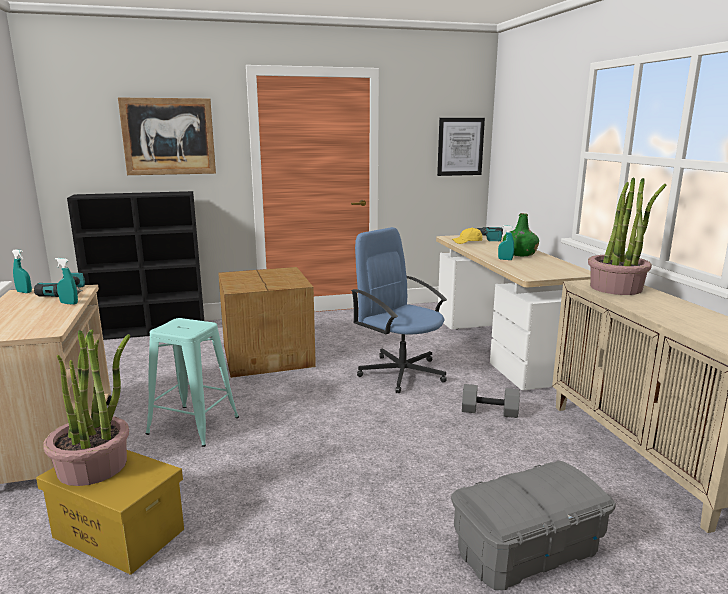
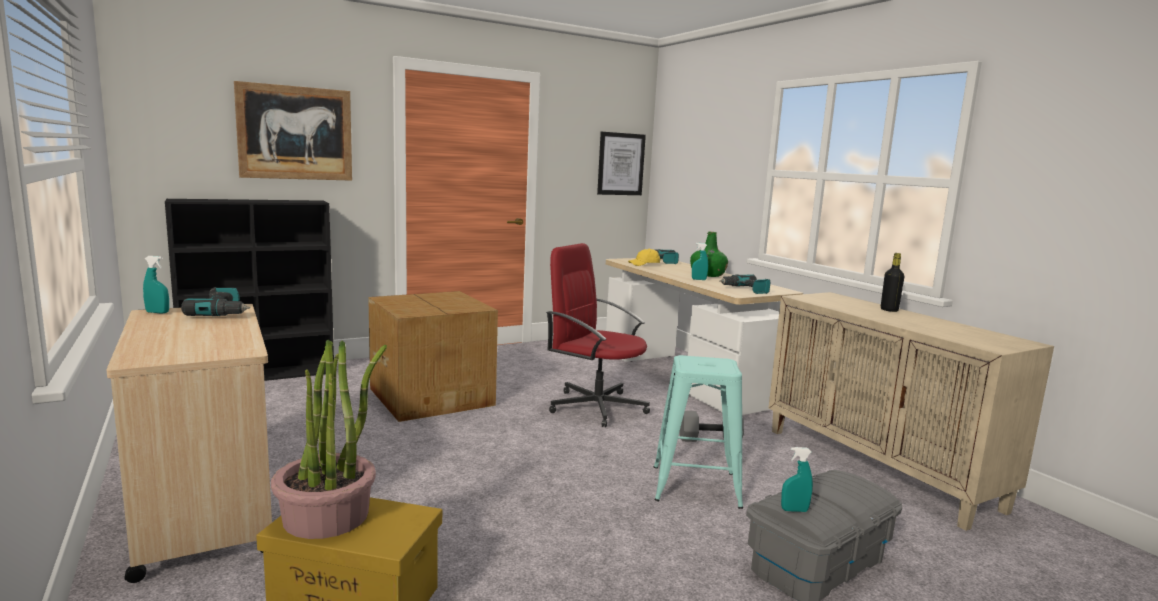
camera: 15 degrees left, 5 degrees down
(69, 303) = (237, 323): turquoise spray bottle -> turquoise spray bottle (794, 510)
(193, 425) = (382, 476): turquoise stool -> turquoise stool (695, 486)
(401, 372) = (596, 406): blue office chair -> red office chair
(542, 272) = (745, 290): none -> power drill
(616, 288) = (835, 300): potted plant -> none
(666, 300) = (889, 310): none -> black bottle

